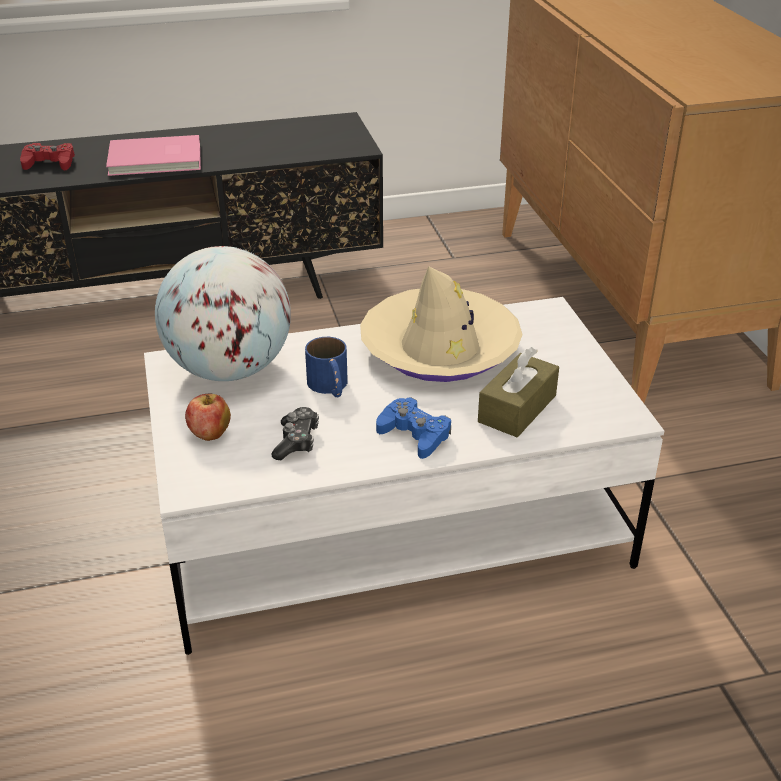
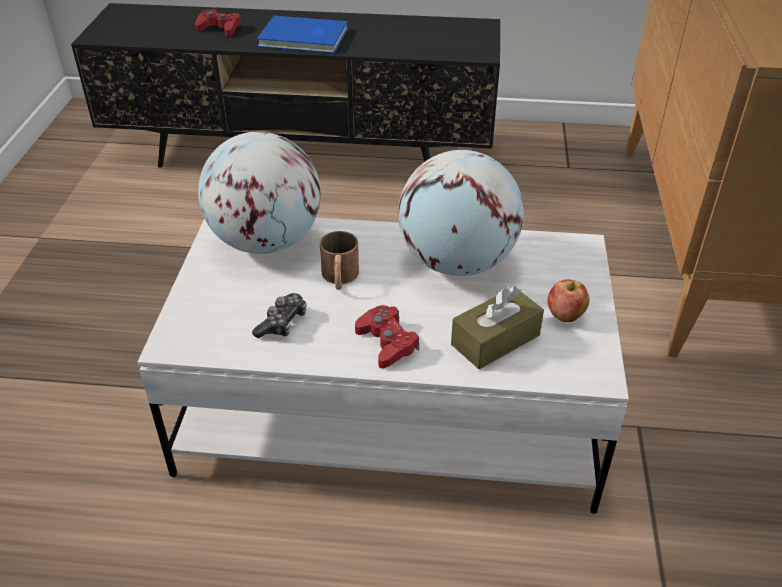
camera: 20 degrees right, 5 degrees up
(156, 160) = (304, 38): pink book -> blue book
(210, 435) = (216, 299): apple -> apple (565, 316)
(330, 387) = (340, 278): blue mug -> brown mug
(414, 434) = (387, 342): blue game controller -> red game controller
(440, 348) = (457, 262): beige hat -> globe

